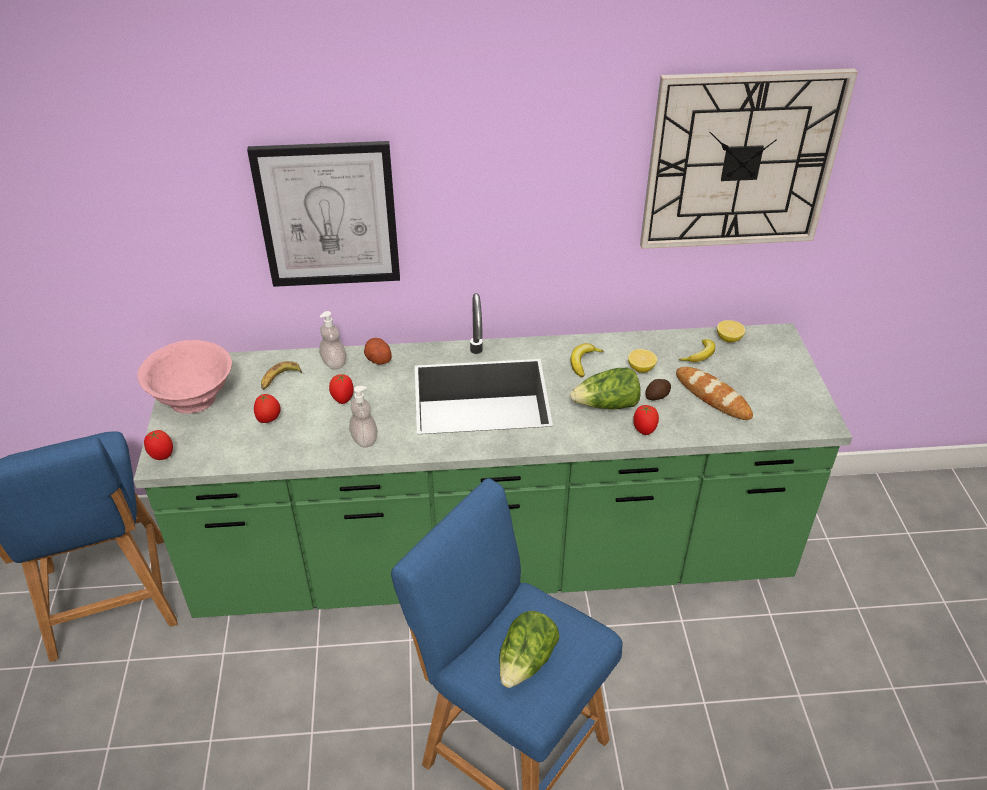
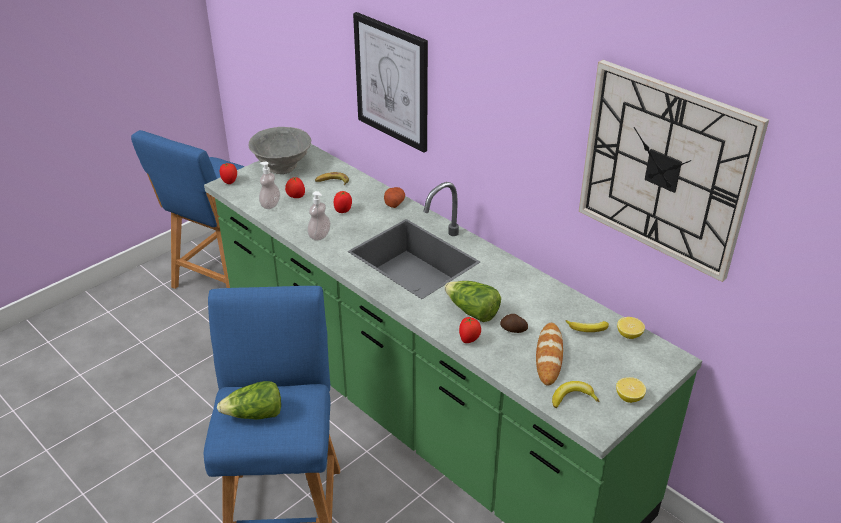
camera: 50 degrees right, 5 degrees down
(193, 398) = (282, 166): pink bowl -> grey bowl
(334, 363) = (369, 191): soap dispenser -> soap dispenser (270, 205)
(583, 362) = (502, 280): banana -> banana (572, 398)
(641, 368) = (532, 308): lemon -> lemon (629, 397)

